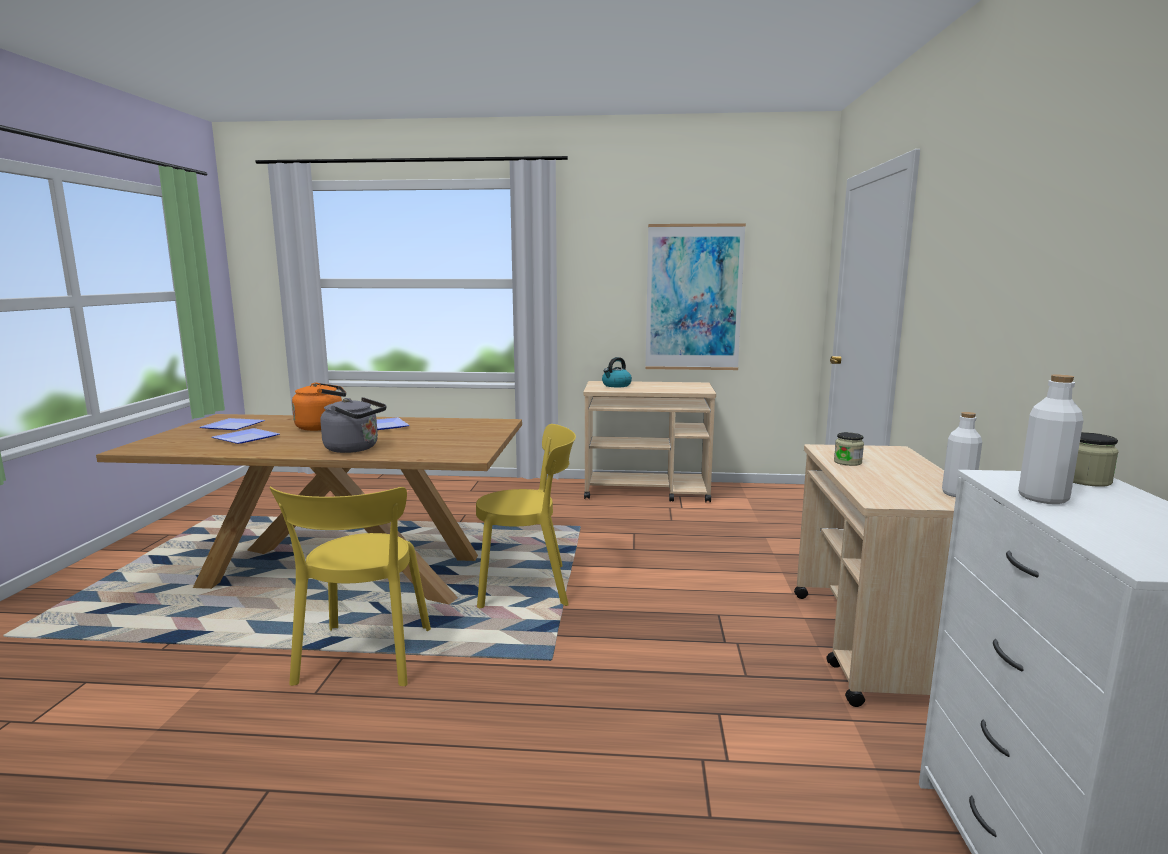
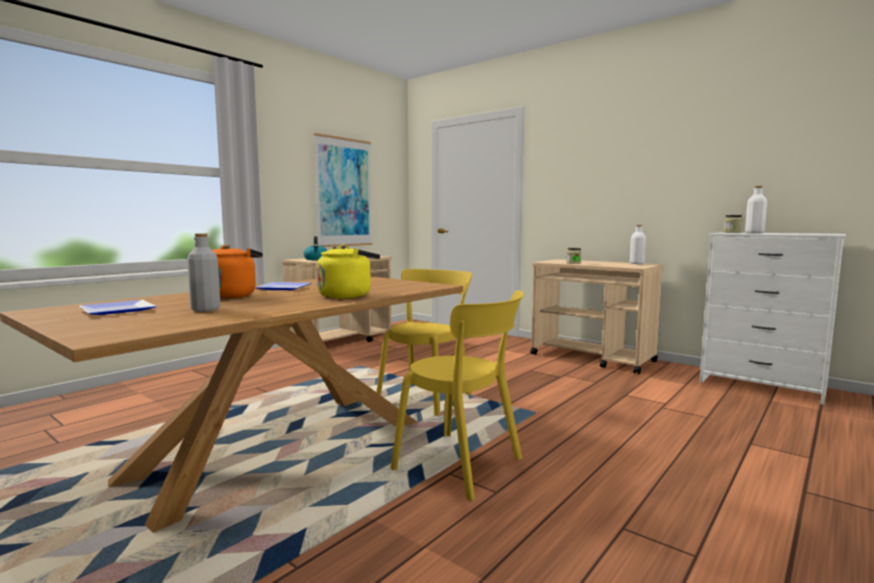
camera: 55 degrees left, 5 degrees down
(248, 438) = (205, 309): plate -> grey bottle
(355, 448) = (347, 295): grey kettle -> yellow kettle

